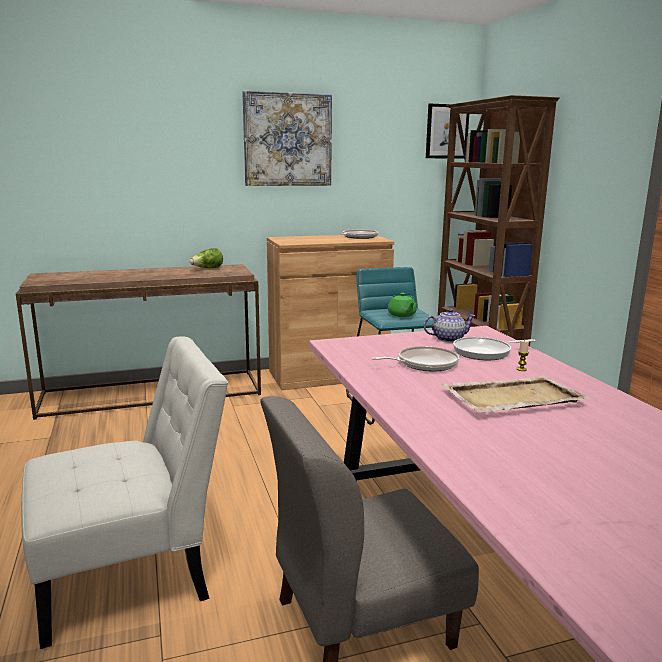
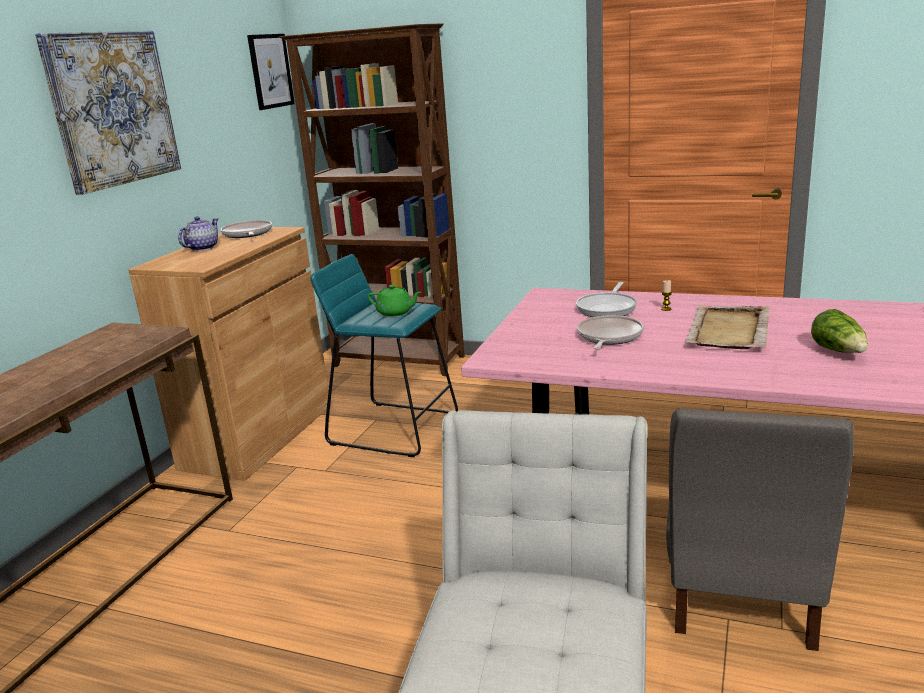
camera: 50 degrees left, 5 degrees up
(207, 269) = (89, 346): lettuce -> lettuce (839, 351)
(447, 339) = (550, 310): teapot -> teapot (202, 248)

